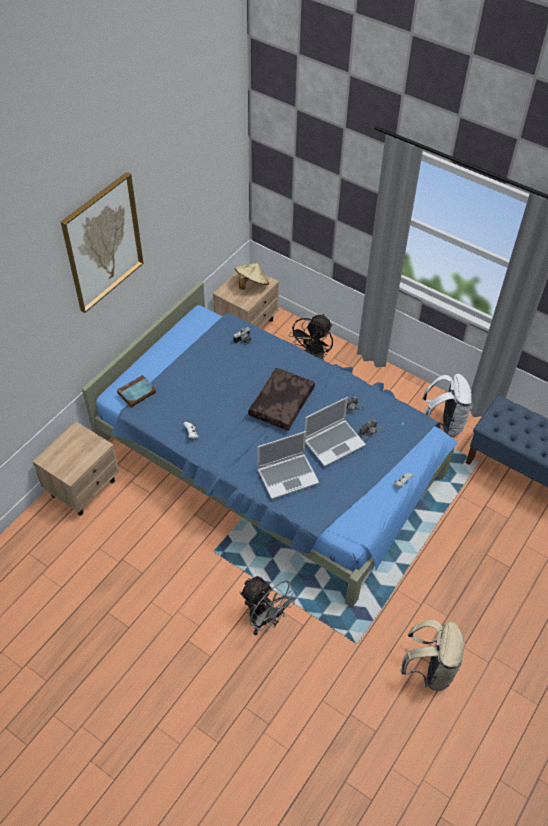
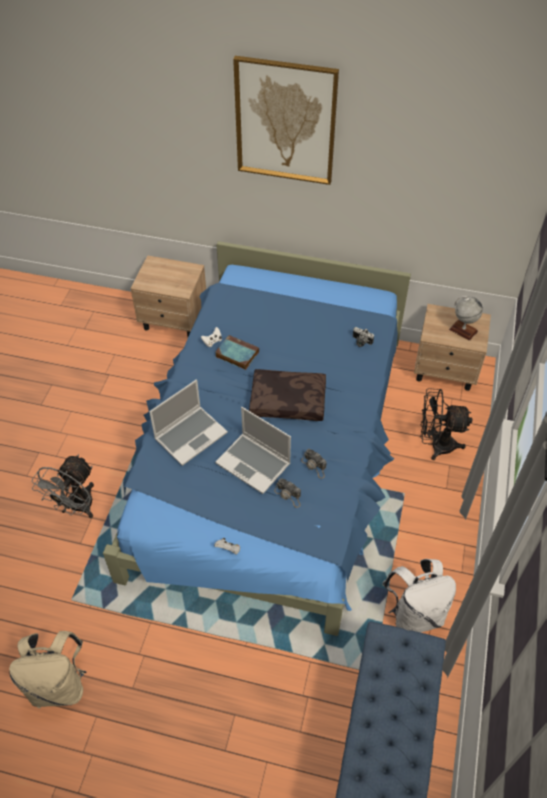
camera: 70 degrees right, 0 degrees up
(136, 394) = (243, 286): book -> book (236, 354)
(251, 284) = (463, 330): beige hat -> globe
(288, 476) = (191, 435): laptop -> laptop turned 90 degrees counterclockwise

